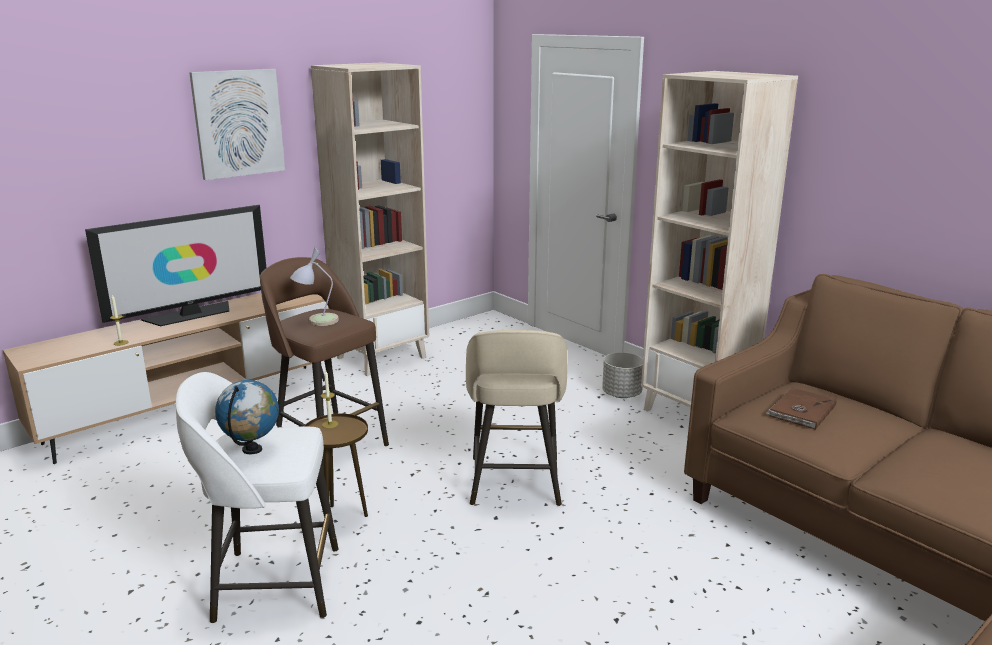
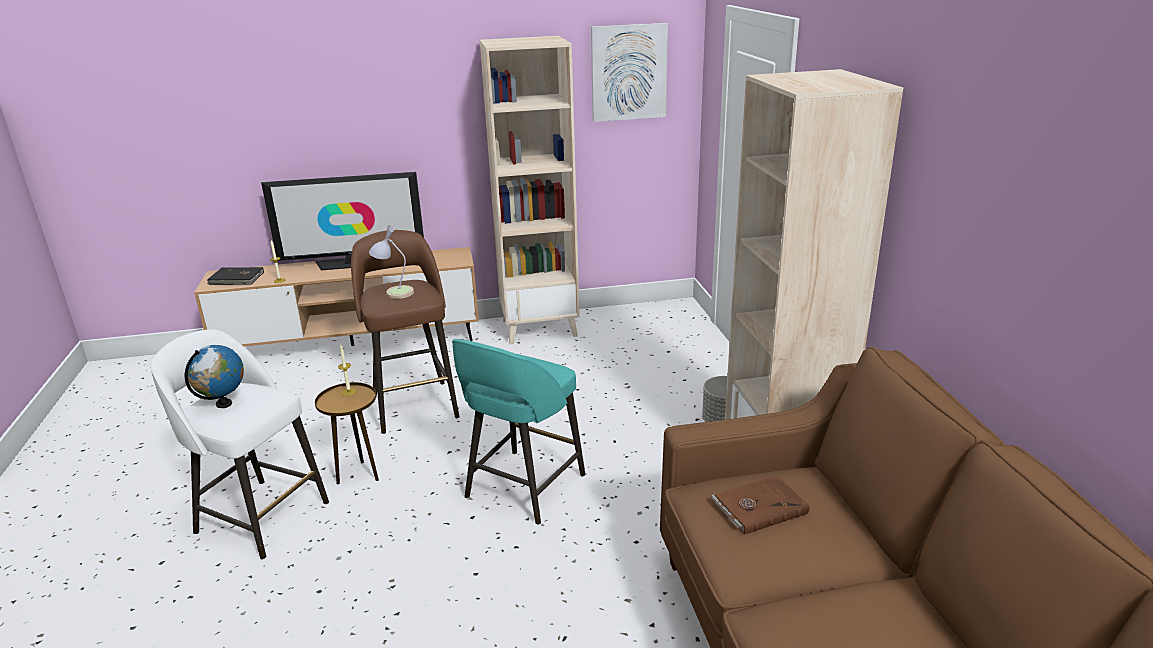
camera: 30 degrees right, 5 degrees up
(59, 350) = (236, 279): none -> black book
(238, 123) = (406, 94): picture -> picture (628, 72)
(515, 483) = (523, 488): beige stool -> turquoise stool

